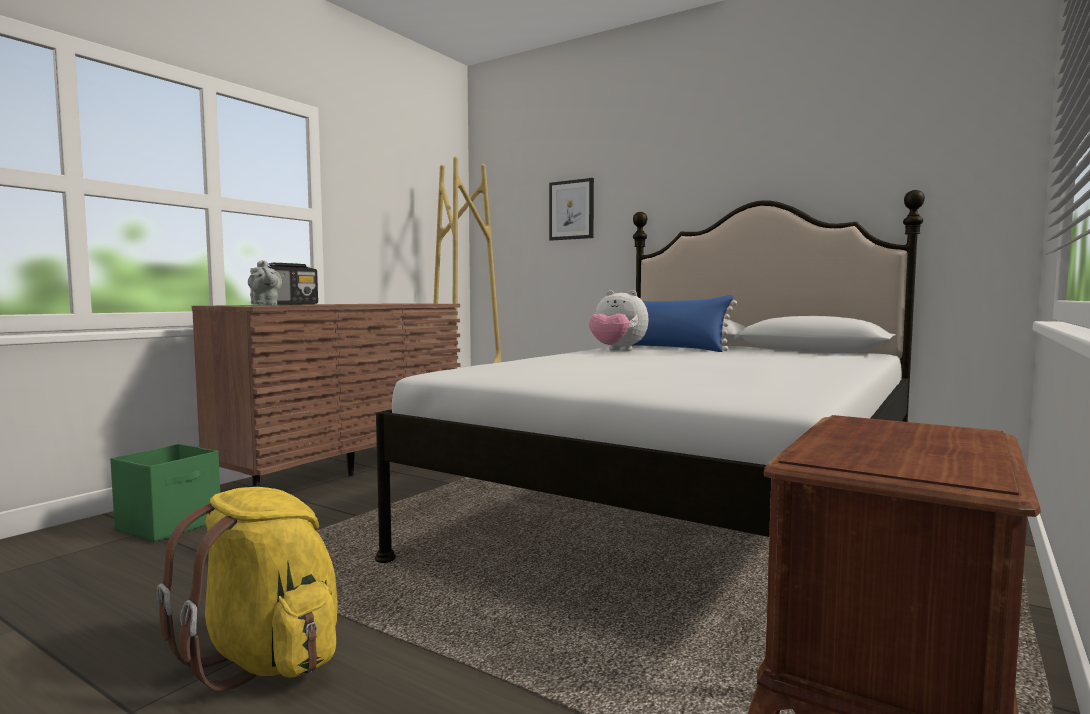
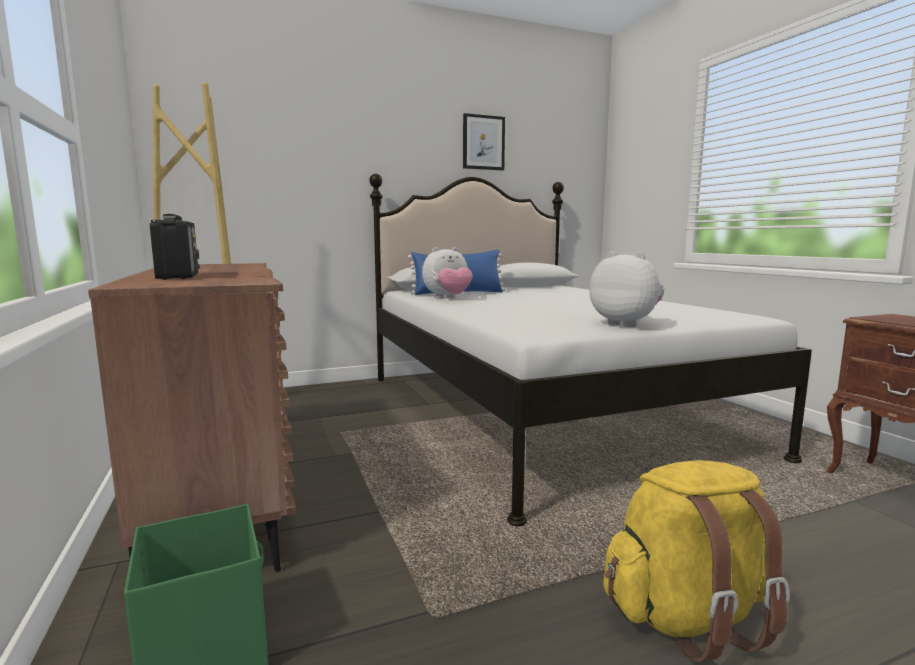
camera: 55 degrees left, 5 degrees up
(264, 305) = (229, 280): grey teapot -> none
(553, 379) = (626, 324): none -> plush toy
(571, 210) = (292, 162): picture -> picture (483, 142)

